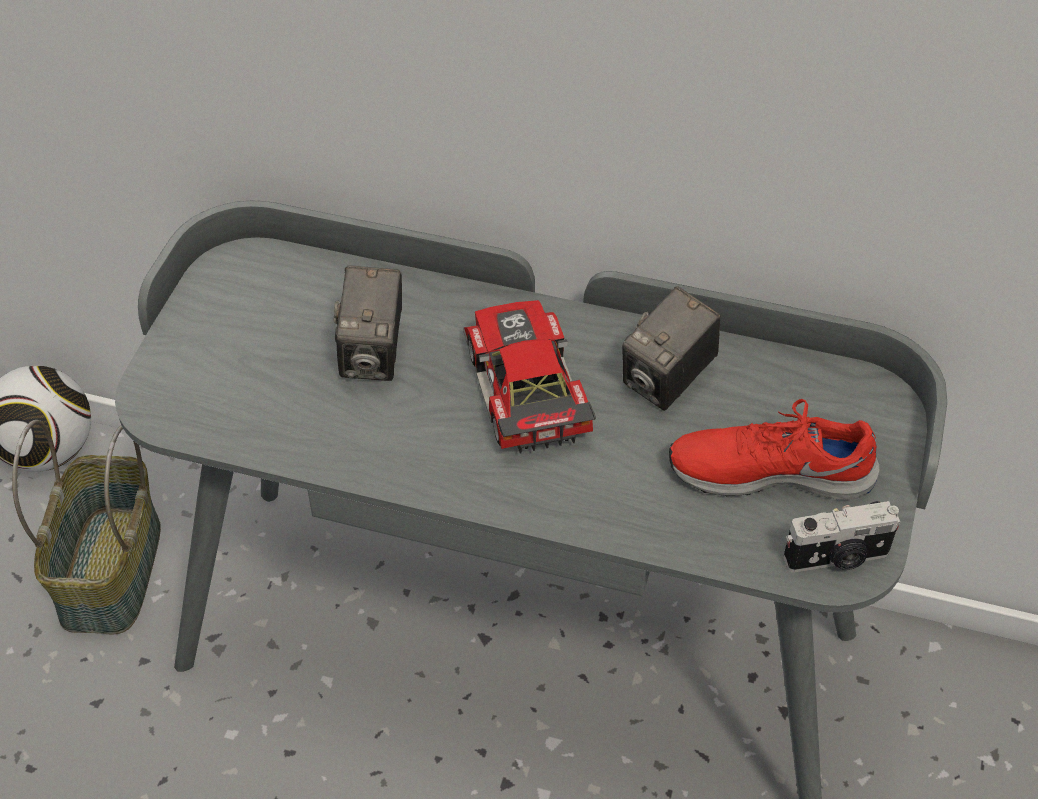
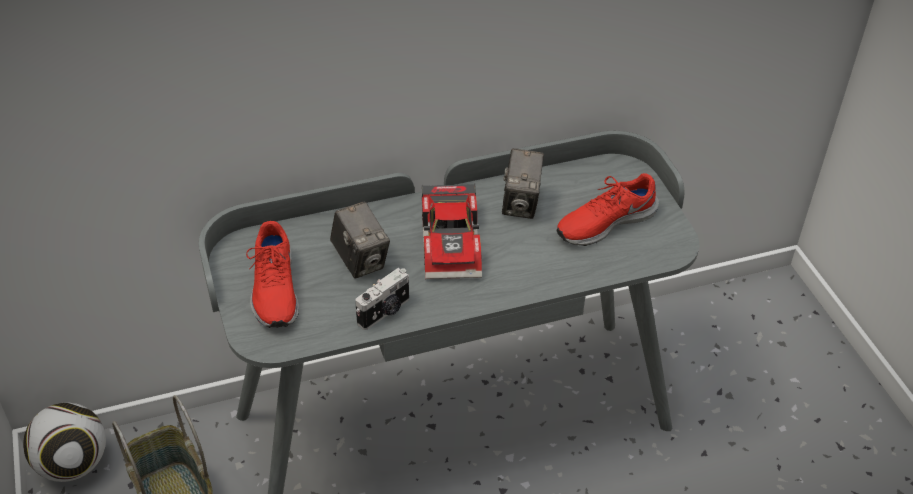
camera: 35 degrees left, 5 degrees down
(232, 341) = (274, 289): none -> red shoe
(520, 390) = (454, 242): toy car -> toy car turned 135 degrees counterclockwise
(837, 558) = (667, 246): camera -> camera (385, 312)

